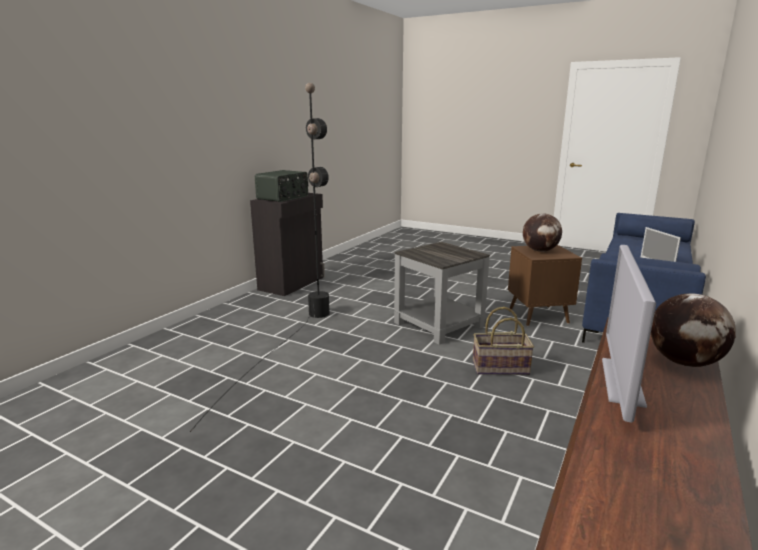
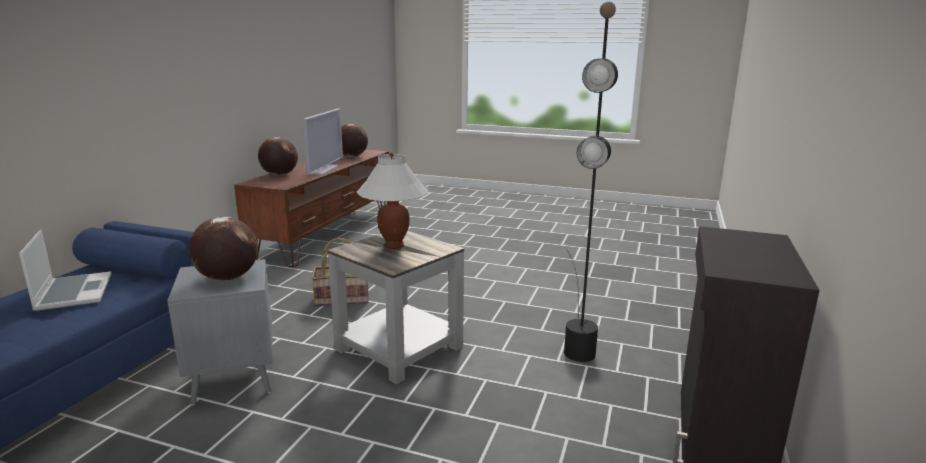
camera: 170 degrees right, 0 degrees up
(283, 197) = (747, 247): radio -> none
(443, 254) = (394, 246): none -> white table lamp
(538, 316) = (234, 378): brown side table -> grey side table
(631, 477) = (352, 156): none -> globe

